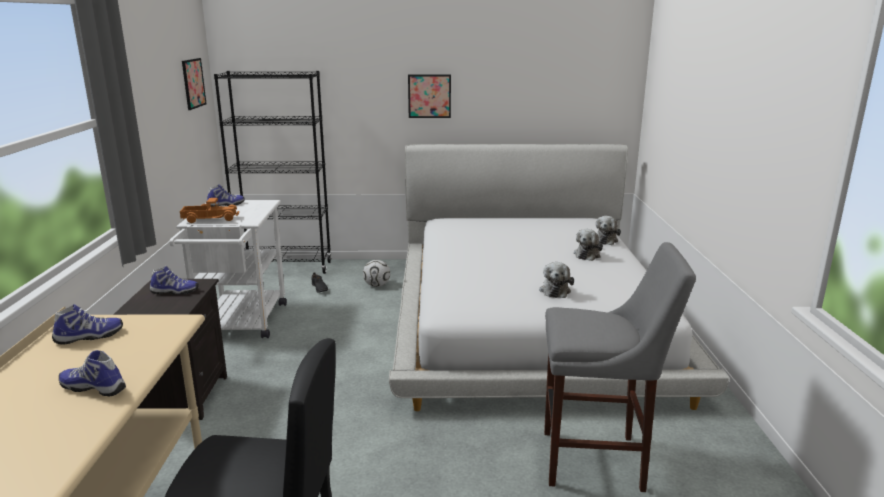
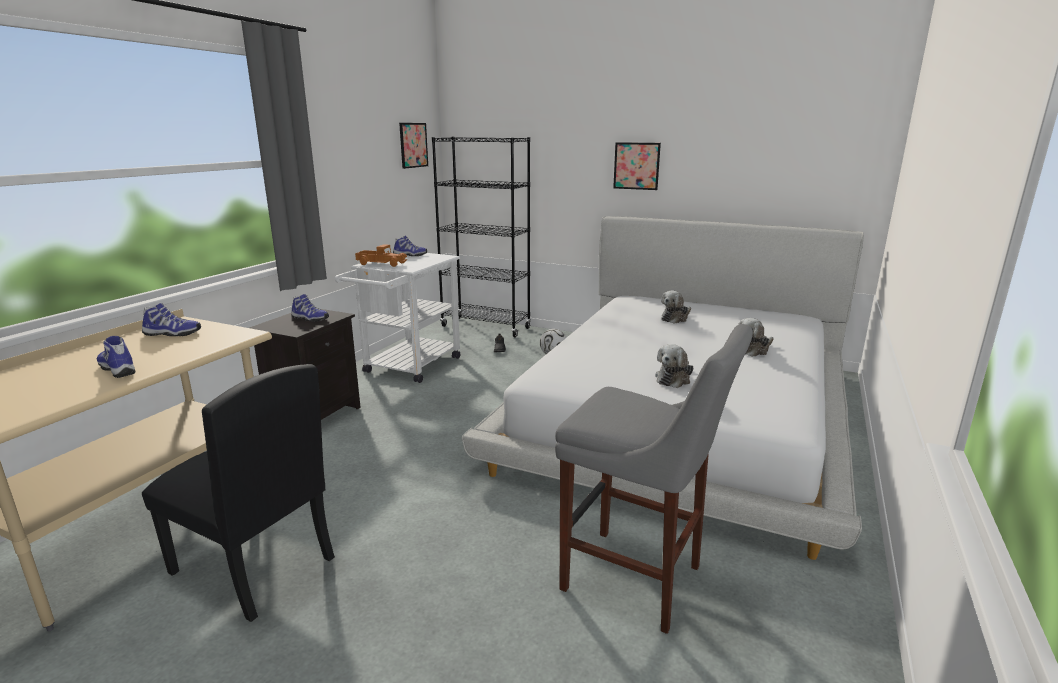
camera: 25 degrees right, 0 degrees up
(605, 240) = (794, 338): plush toy -> plush toy (675, 318)

